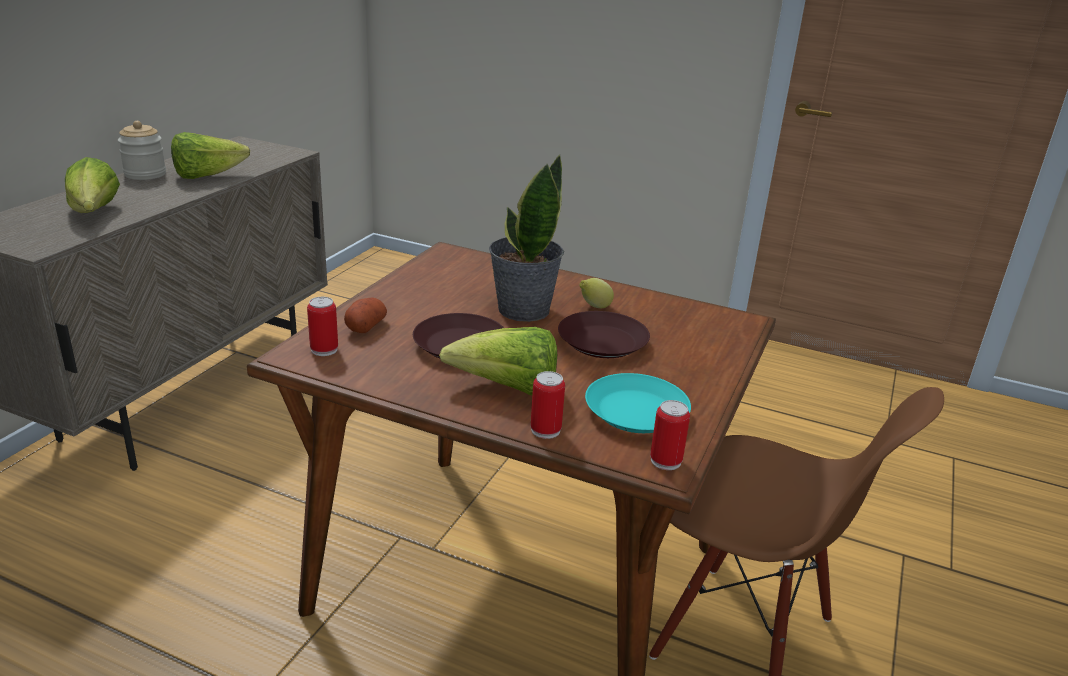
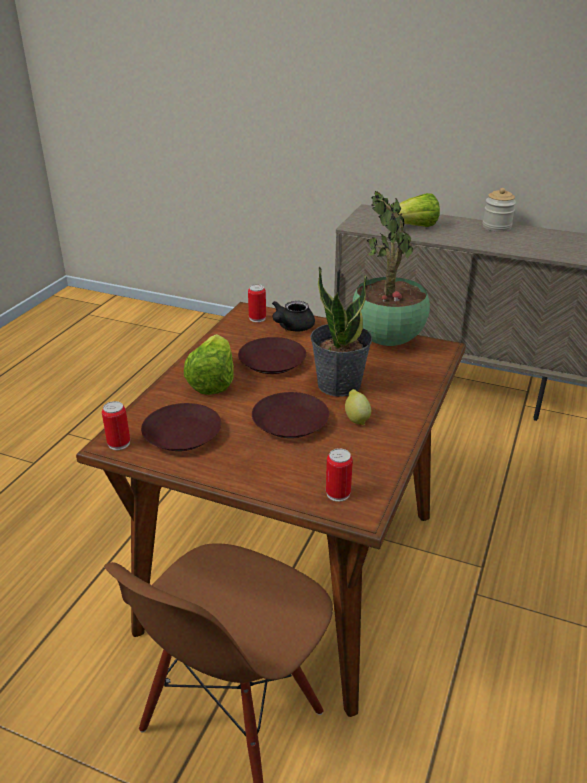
camera: 90 degrees right, 5 degrees up
(207, 176) = (512, 243): lettuce -> none
(366, 326) = (292, 327): potato -> black teapot
(428, 274) = (388, 342): none -> potted plant
(545, 430) = (161, 396): can -> can (338, 493)
(636, 412) = (181, 434): turquoise plate -> brown plate

